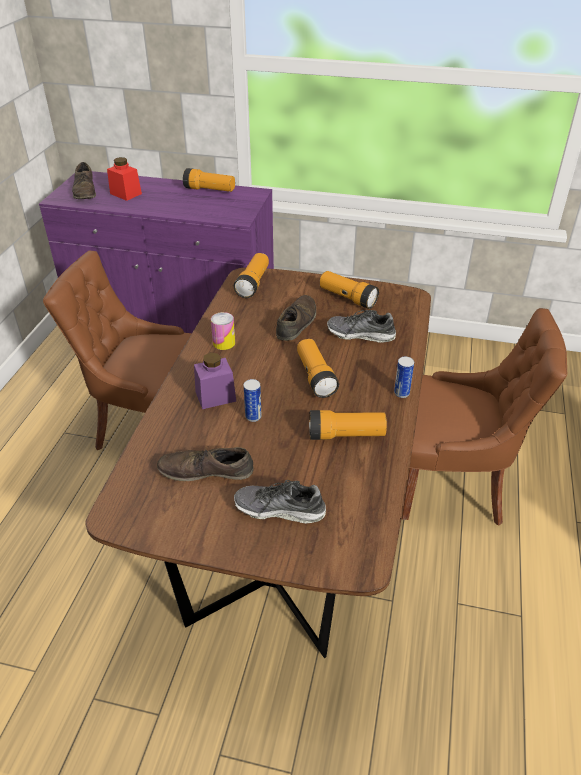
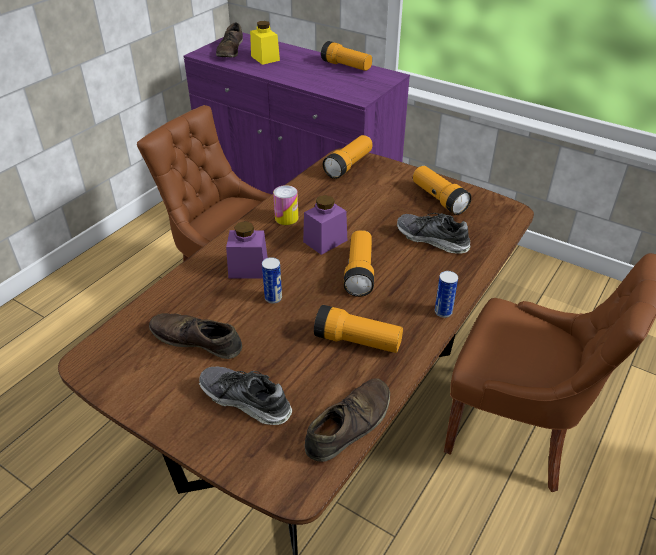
camera: 20 degrees right, 0 degrees up
(126, 194) = (265, 58): red jar -> yellow jar
(270, 356) = (325, 241): none -> purple jar
(296, 323) = (370, 213): brown shoe -> brown shoe (349, 424)

